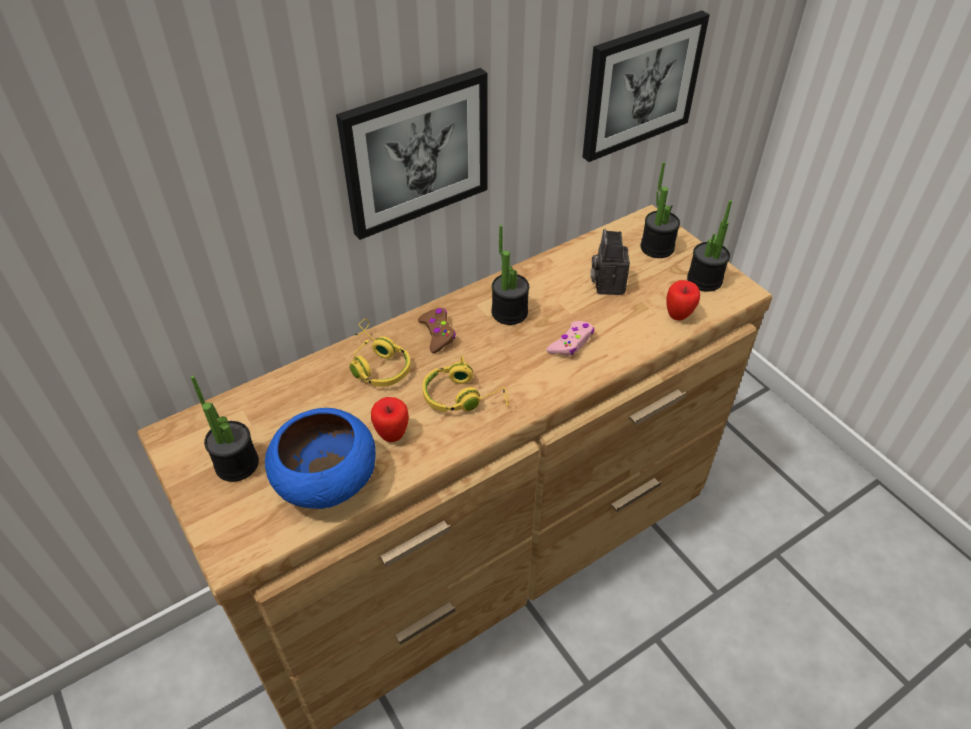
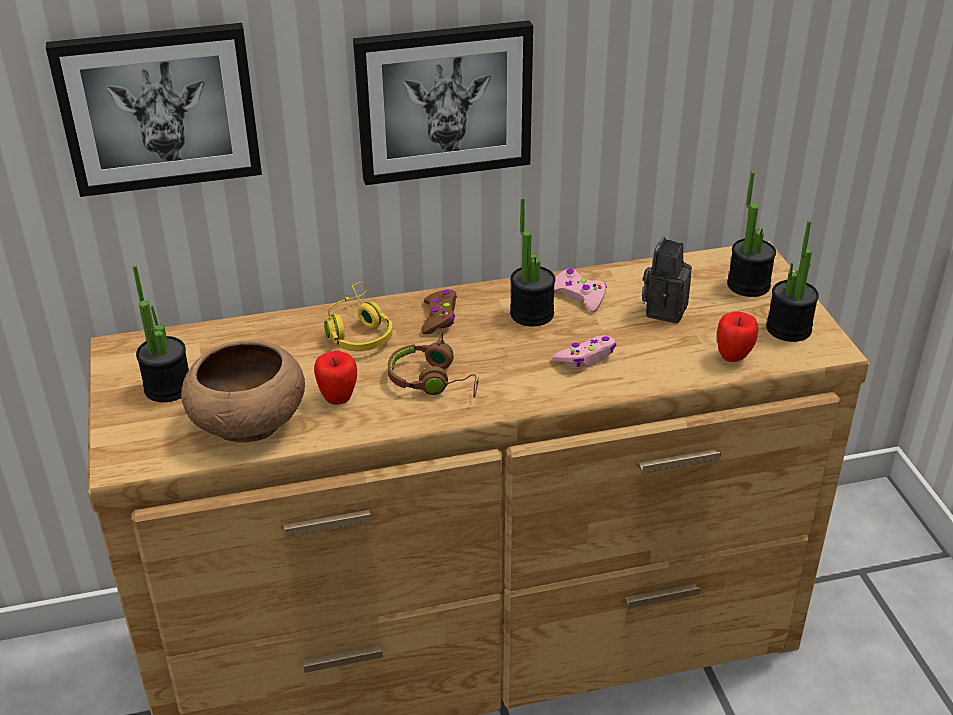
camera: 20 degrees right, 10 degrees down
(325, 480) = (247, 422): blue bowl -> brown bowl
(463, 396) = (434, 381): yellow headphones -> brown headphones
(537, 287) = (578, 296): none -> pink game controller
(640, 85) = (751, 82): picture -> picture (159, 108)

